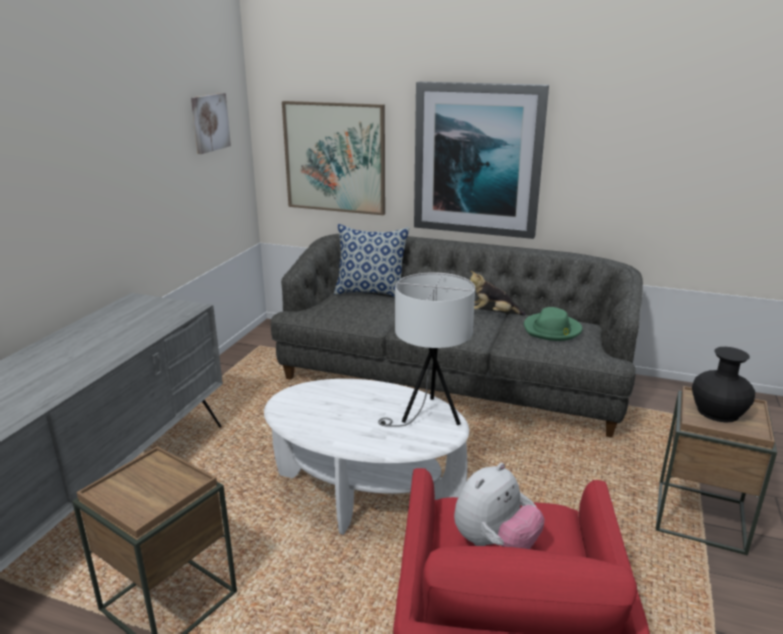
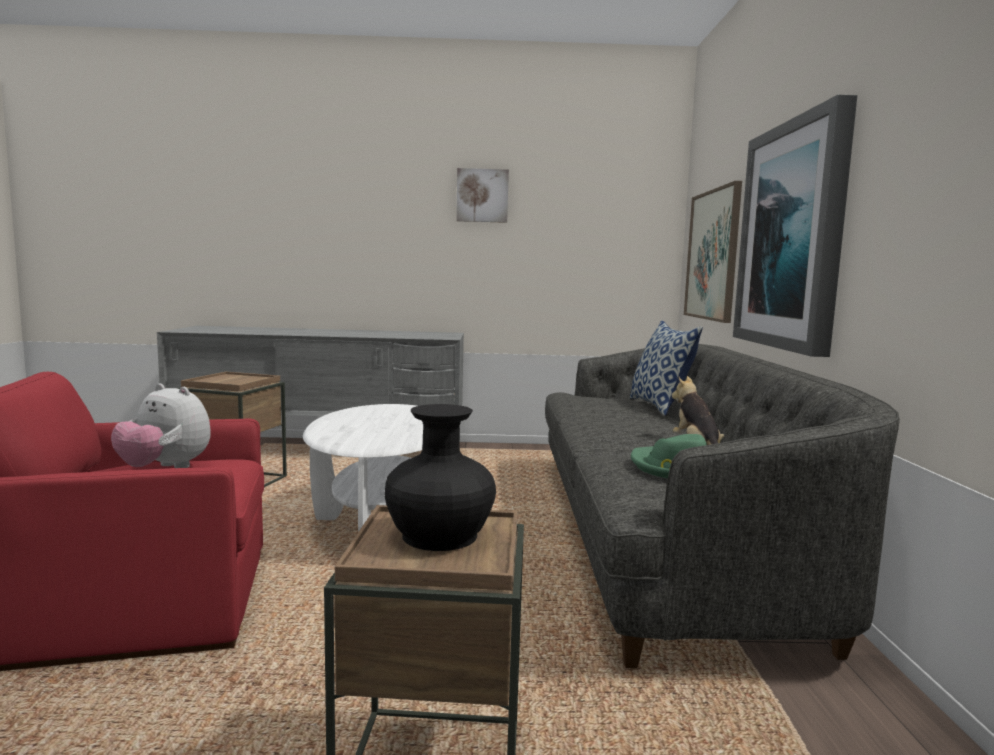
camera: 70 degrees right, 15 degrees down
(209, 122) = (609, 215): picture -> picture (482, 195)
(427, 416) = (388, 439): white table lamp -> none

